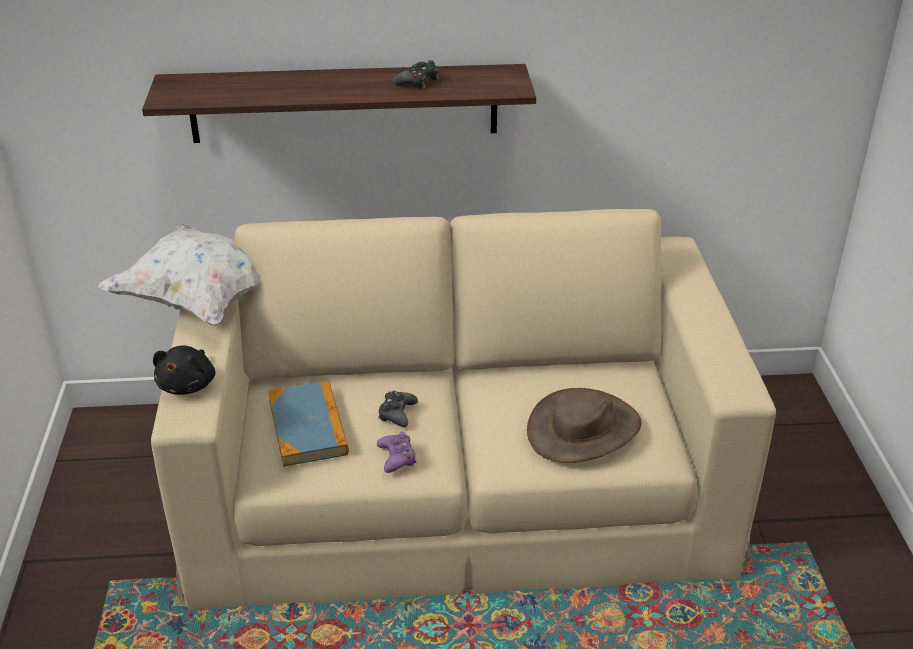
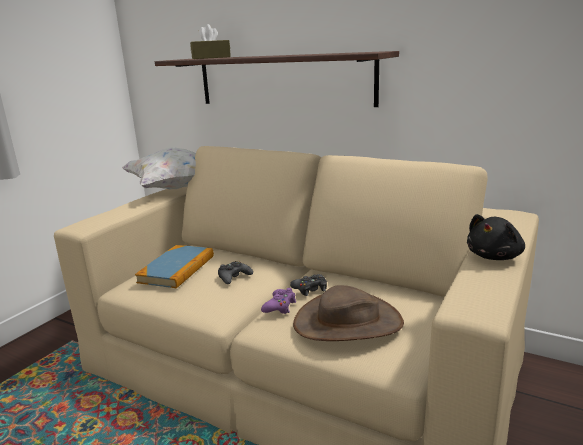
camera: 35 degrees right, 15 degrees down
(188, 385) = (107, 215): black plush toy -> black plush toy (495, 256)
(234, 88) = (211, 58): none -> brown tissue box
(397, 457) = (202, 299): purple game controller -> purple game controller (280, 306)
(418, 81) = (312, 54): black game controller -> black game controller (310, 289)

